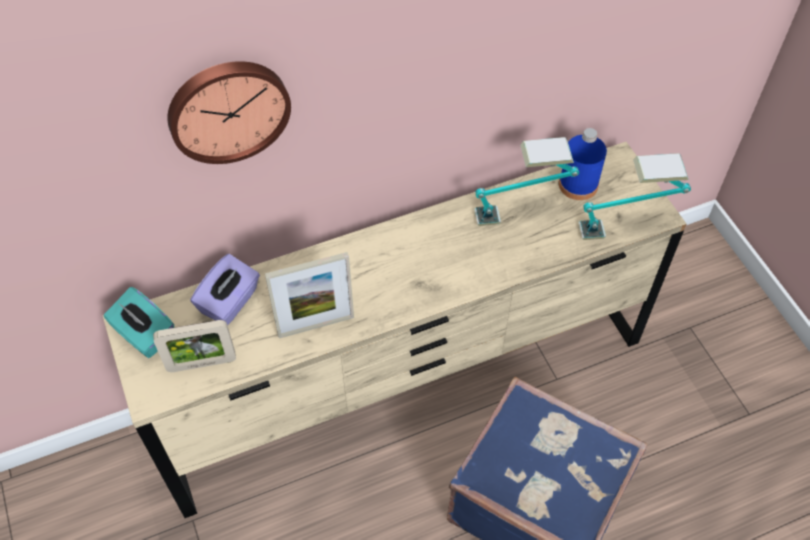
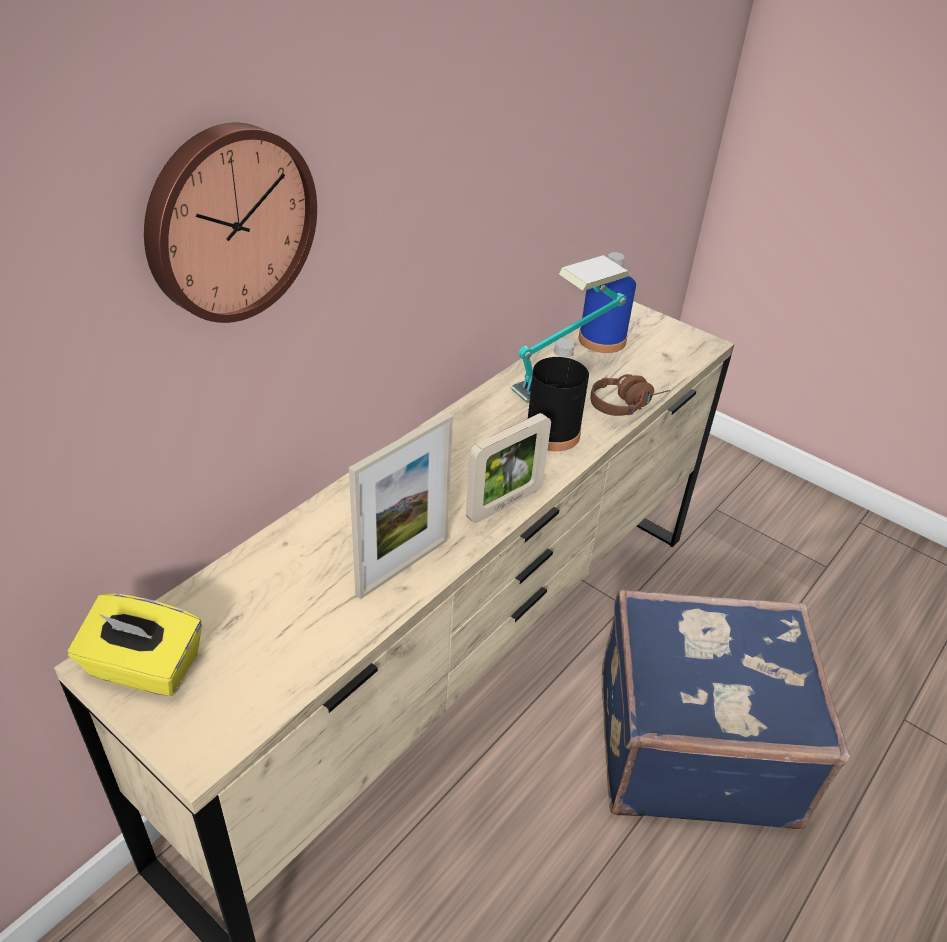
camera: 30 degrees left, 15 degrees down
(144, 335) = (144, 668): turquoise tissue box -> yellow tissue box
(202, 363) = (262, 673): picture frame -> picture frame (504, 503)
(230, 302) = (259, 580): purple tissue box -> none
(478, 259) = (552, 433): none -> black bottle
(552, 252) = (627, 404): none -> brown headphones
(626, 228) = (682, 363): table lamp -> none

